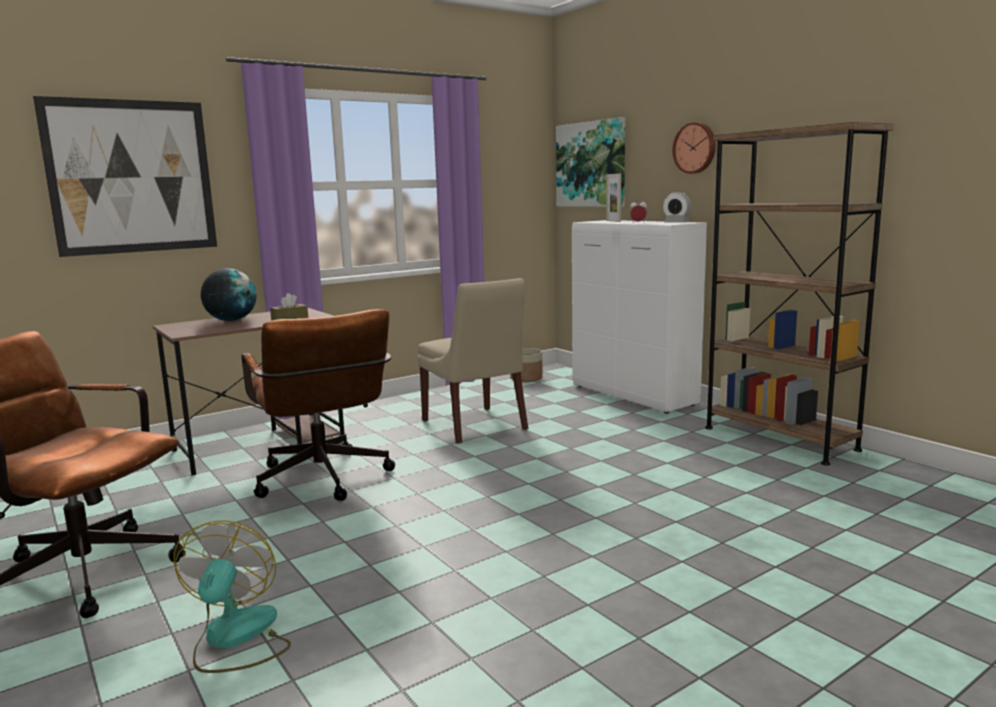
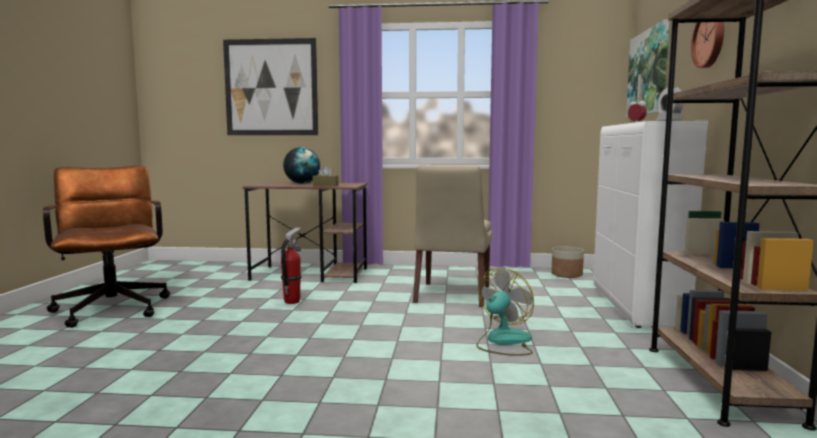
camera: 40 degrees right, 5 degrees down
(235, 639) = (78, 360): fan -> fan (503, 342)
(325, 482) = (292, 301): brown office chair -> fire extinguisher

